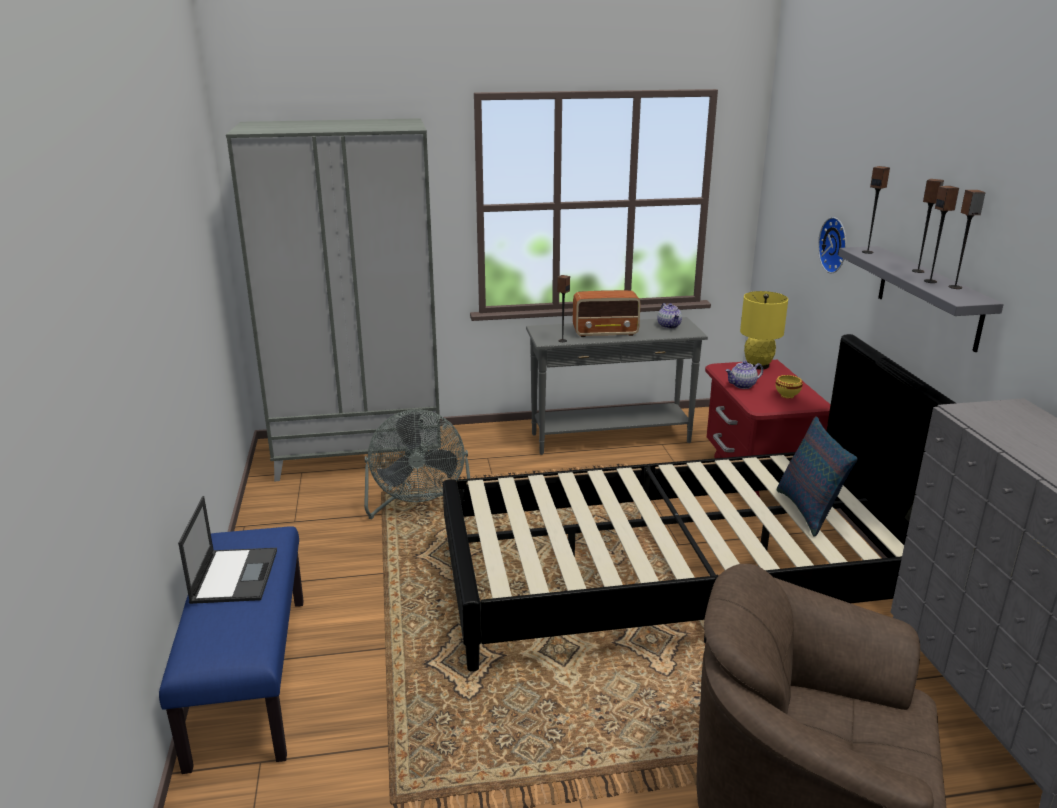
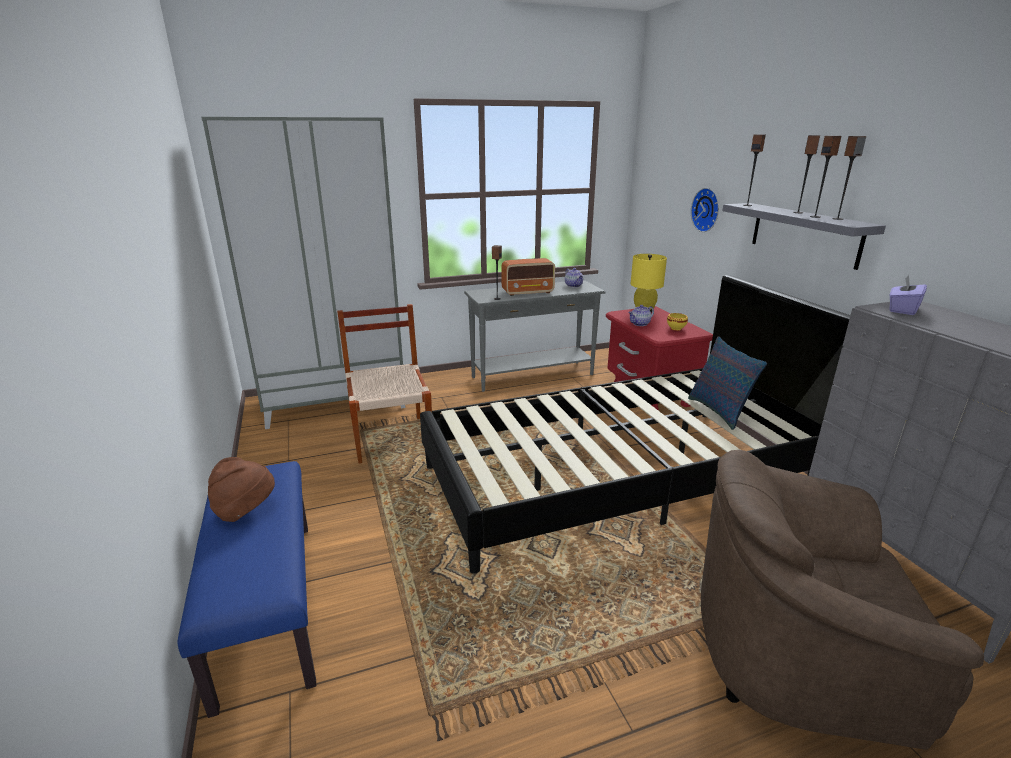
camera: 10 degrees left, 0 degrees up
(234, 575) = (245, 510): laptop -> brown hat
(416, 505) = (391, 437): grey fan -> chair
(991, 414) = (902, 309): none -> purple tissue box

